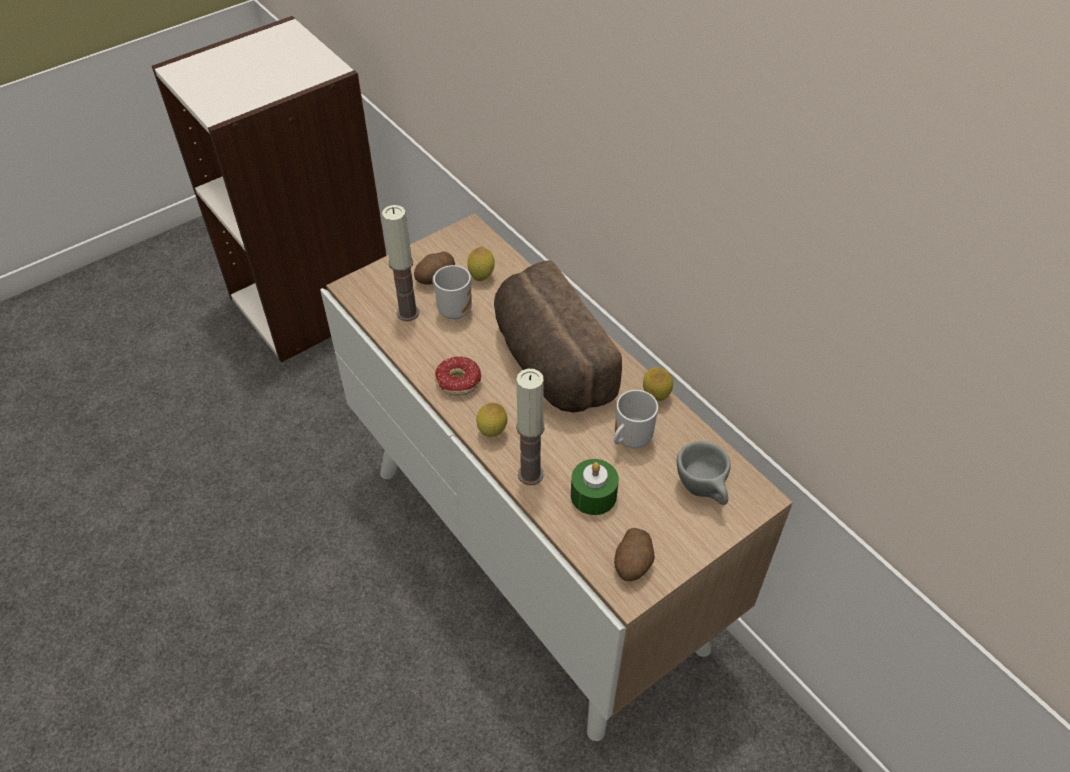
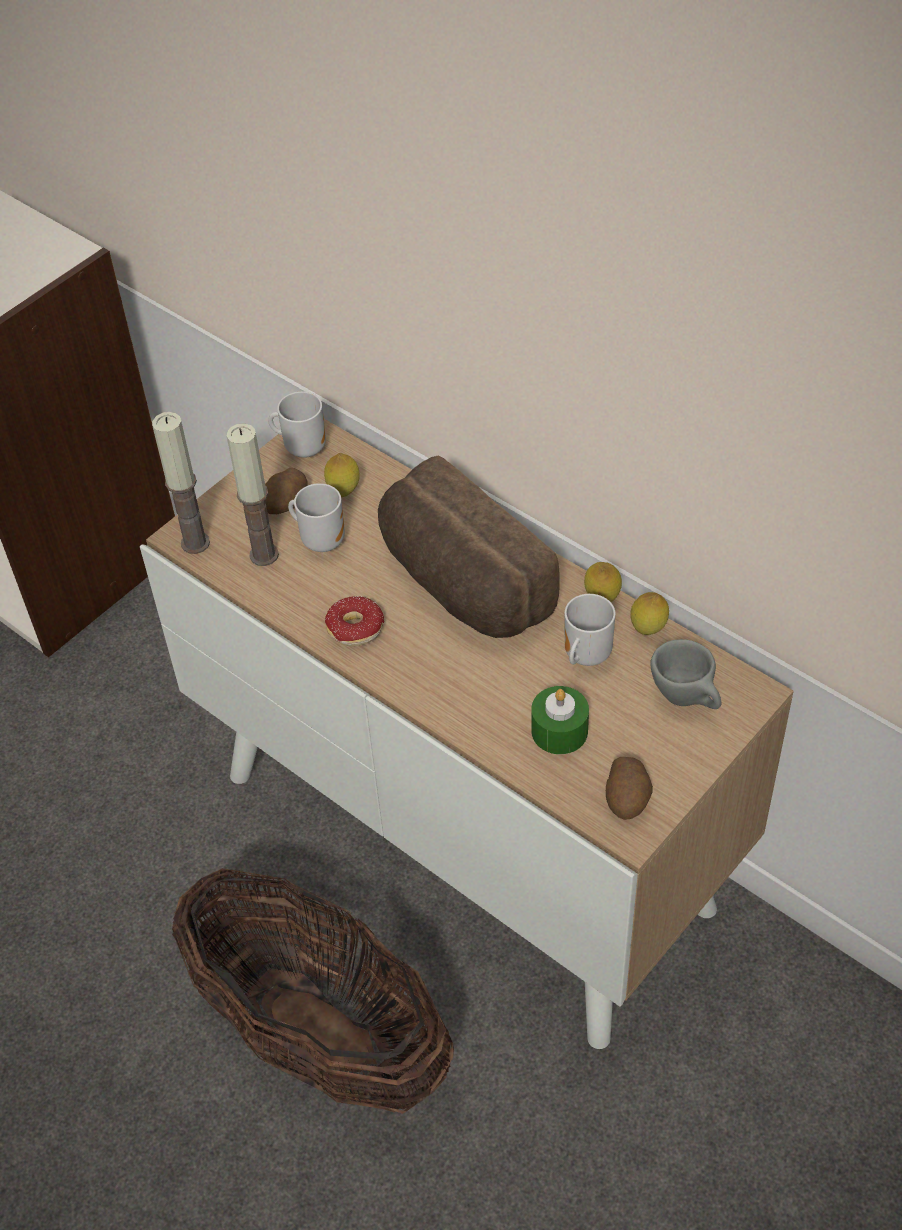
camera: 10 degrees left, 0 degrees up
(389, 679) = (319, 1034): none -> basket
(461, 239) = (303, 447): none -> mug
(492, 433) = (416, 682): lemon -> lemon (648, 631)
(530, 474) = (477, 722): candle -> candle (195, 543)

